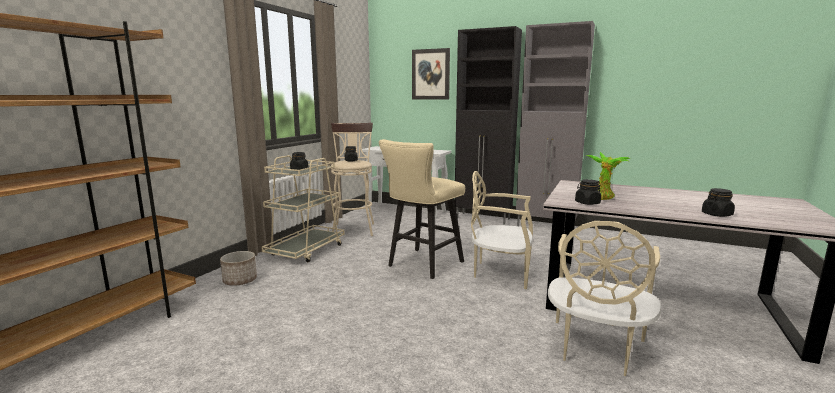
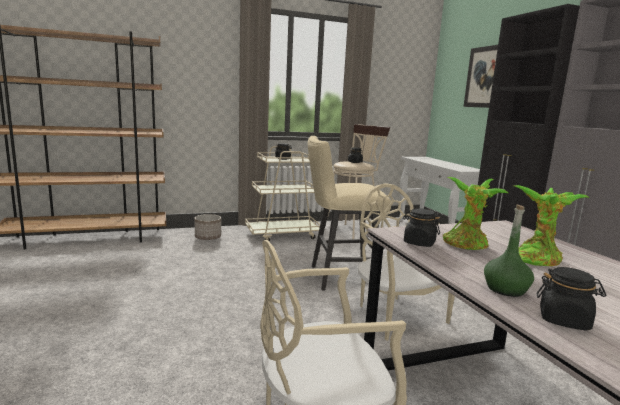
camera: 45 degrees right, 0 degrees up
(633, 194) = (537, 258): none -> potted plant
(674, 211) = (506, 289): none -> green bottle

